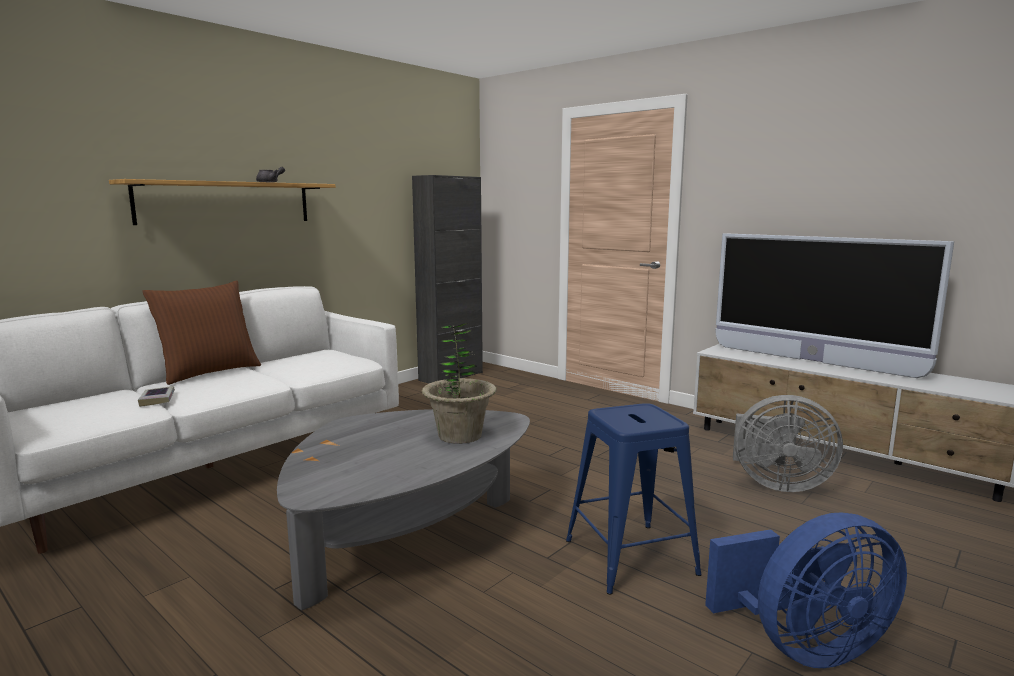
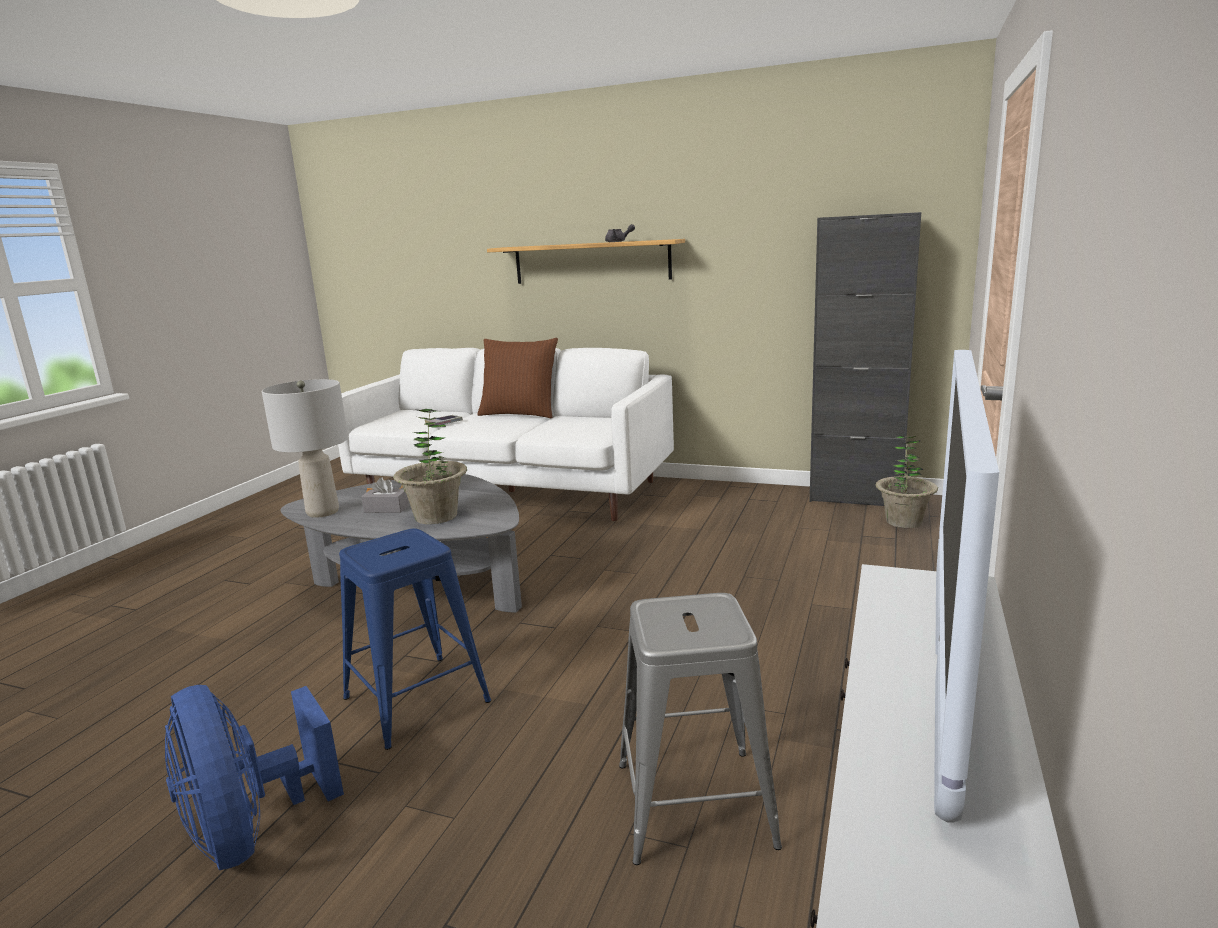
camera: 70 degrees right, 5 degrees up
(360, 484) = (322, 512): none -> grey table lamp
(402, 453) = (386, 509): none -> grey tissue box
(502, 377) = (904, 522): none -> potted plant
(777, 483) = (693, 803): grey fan -> grey stool

